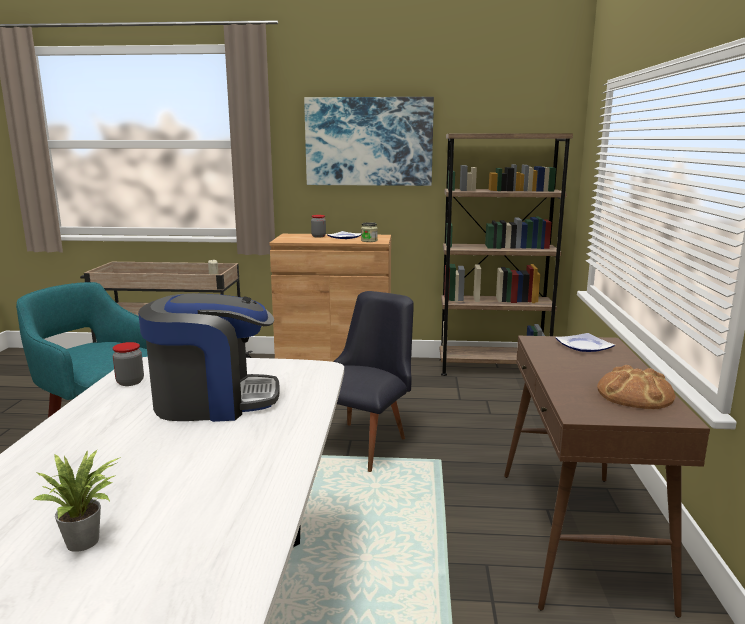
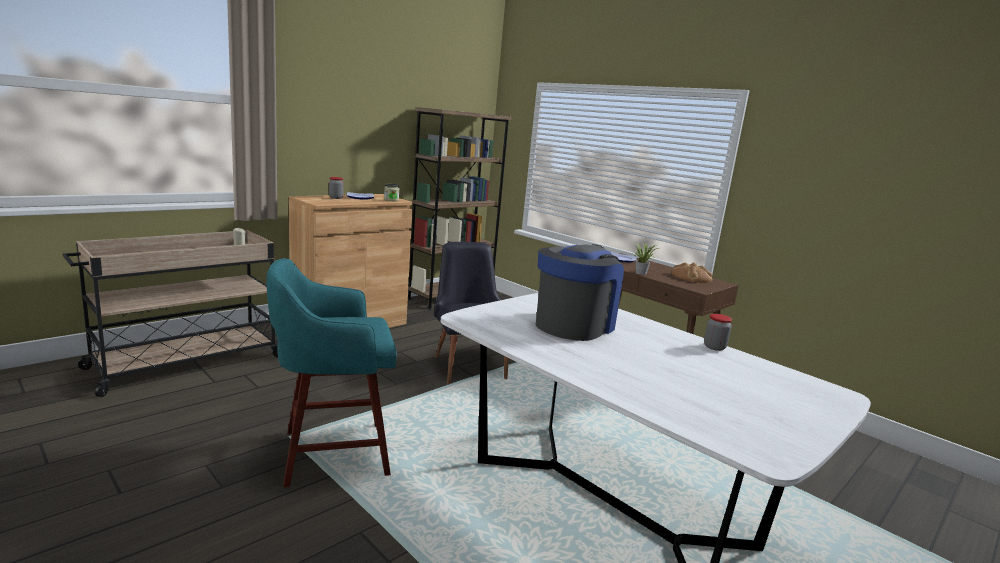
camera: 50 degrees left, 0 degrees up
(87, 541) = (731, 391): potted plant -> potted plant (641, 273)
(130, 382) = (496, 329): jar -> jar (714, 347)
(369, 142) = (356, 108): picture -> none

